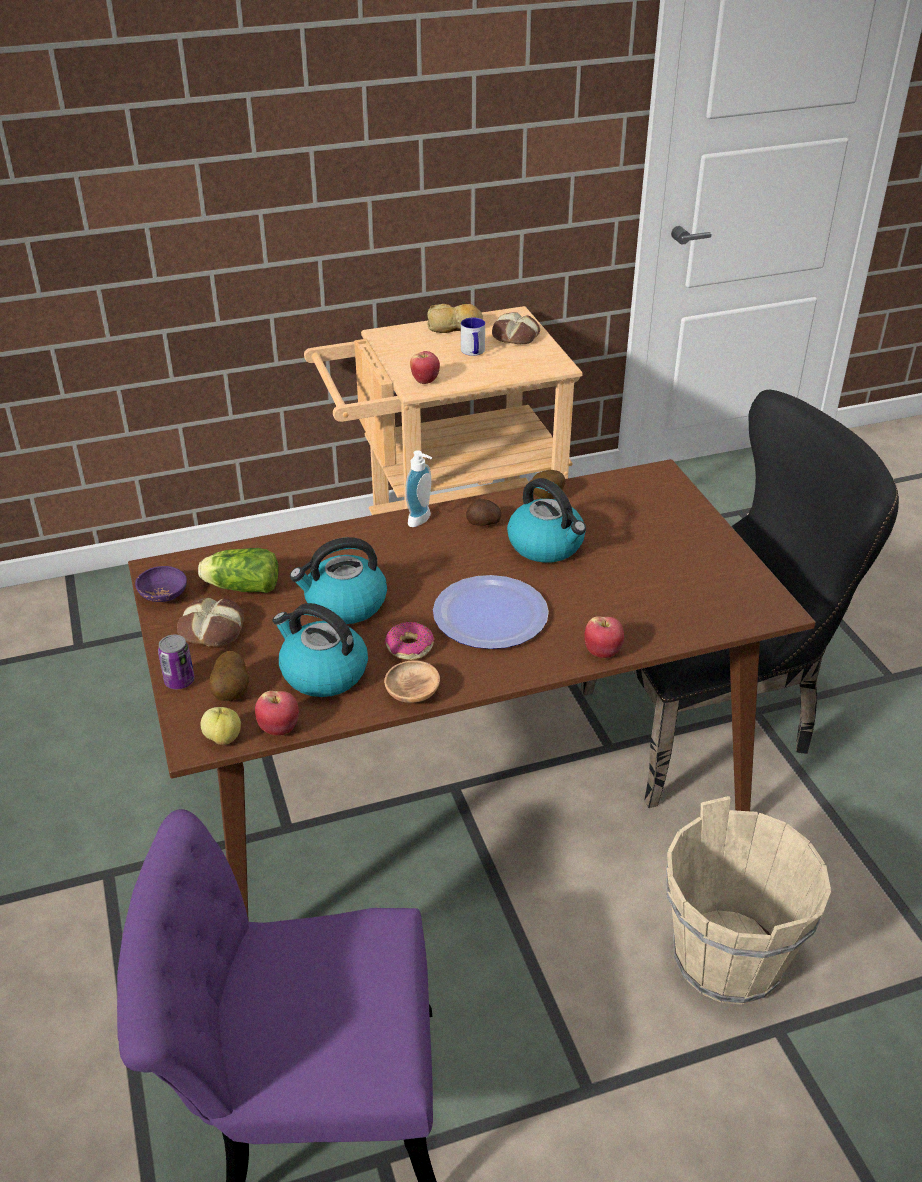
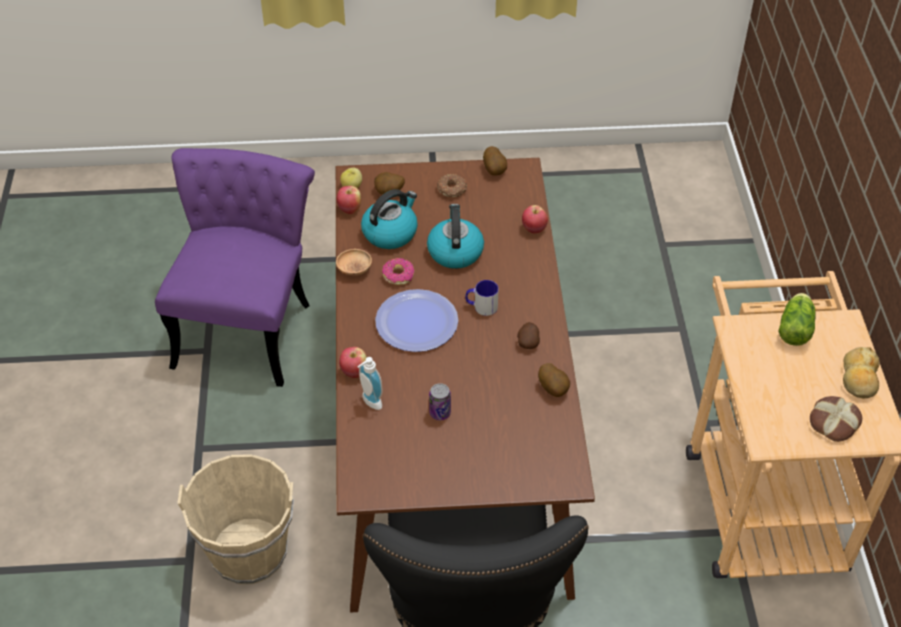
camera: 105 degrees right, 10 degrees up
(163, 595) = (495, 170): purple bowl -> potato
(179, 681) = (408, 173): can -> can (440, 413)
(213, 628) = (452, 189): bread -> donut
(240, 587) = (492, 205): lettuce -> lettuce (795, 327)
(422, 520) = (542, 307): soap dispenser -> soap dispenser (369, 403)
(425, 381) = (745, 335): apple -> apple (534, 229)
(473, 352) = (800, 381): mug -> mug (481, 306)
(547, 545) = (487, 373): kettle -> none

